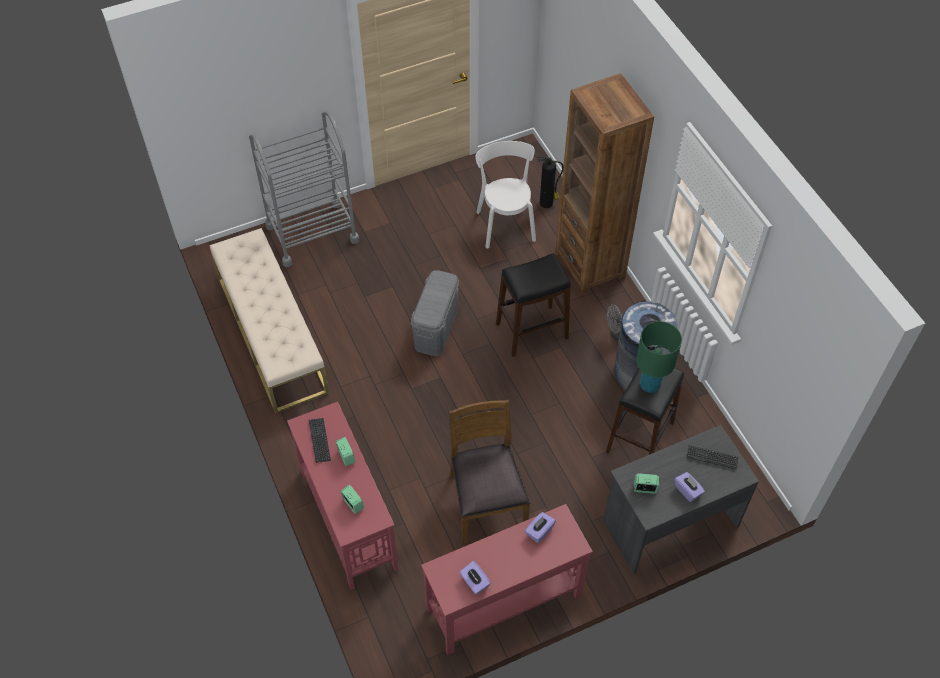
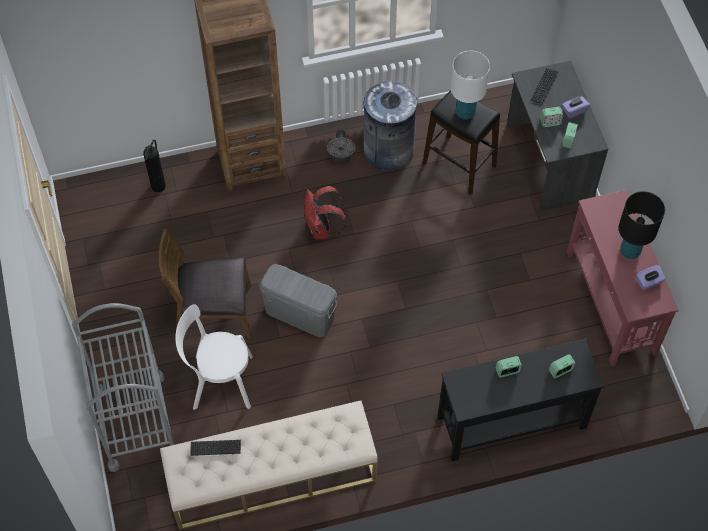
camera: 80 degrees left, 5 degrees up
(319, 440) = (486, 393): keyboard -> keyboard (215, 448)
(348, 518) = (510, 422): red console table -> black console table
(486, 501) = (508, 300): brown chair -> brown chair (213, 312)
(505, 223) = (175, 228): white chair -> white chair (218, 381)
(511, 560) = (630, 251): none -> black table lamp
(531, 331) = (322, 229): black stool -> red backpack
(539, 531) = (604, 225): purple tissue box -> none
(650, 385) = (465, 112): green table lamp -> white table lamp
(664, 468) = (550, 122): none -> alarm clock

